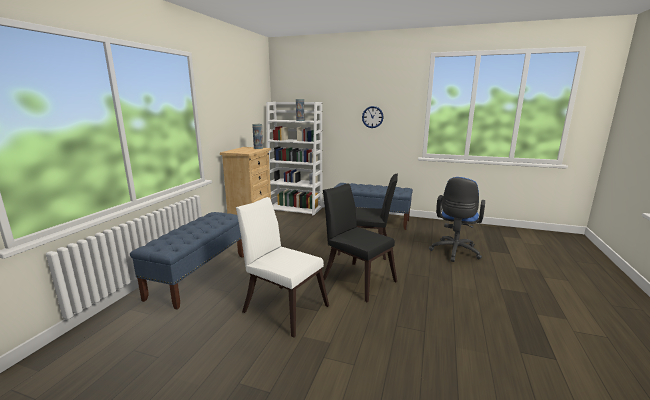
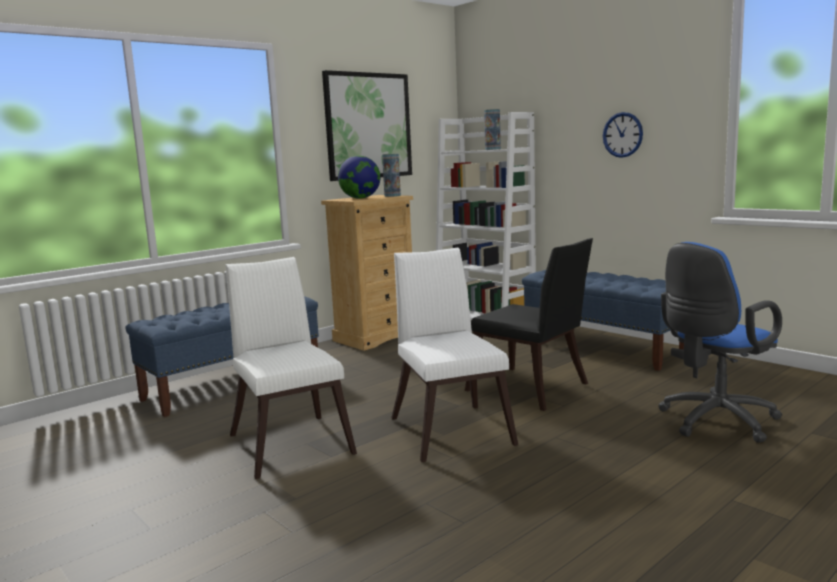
camera: 30 degrees right, 5 degrees down
(236, 106) = (368, 126): none -> picture
(243, 150) = (360, 198): none -> globe
(356, 278) = (450, 428): black chair -> white chair

